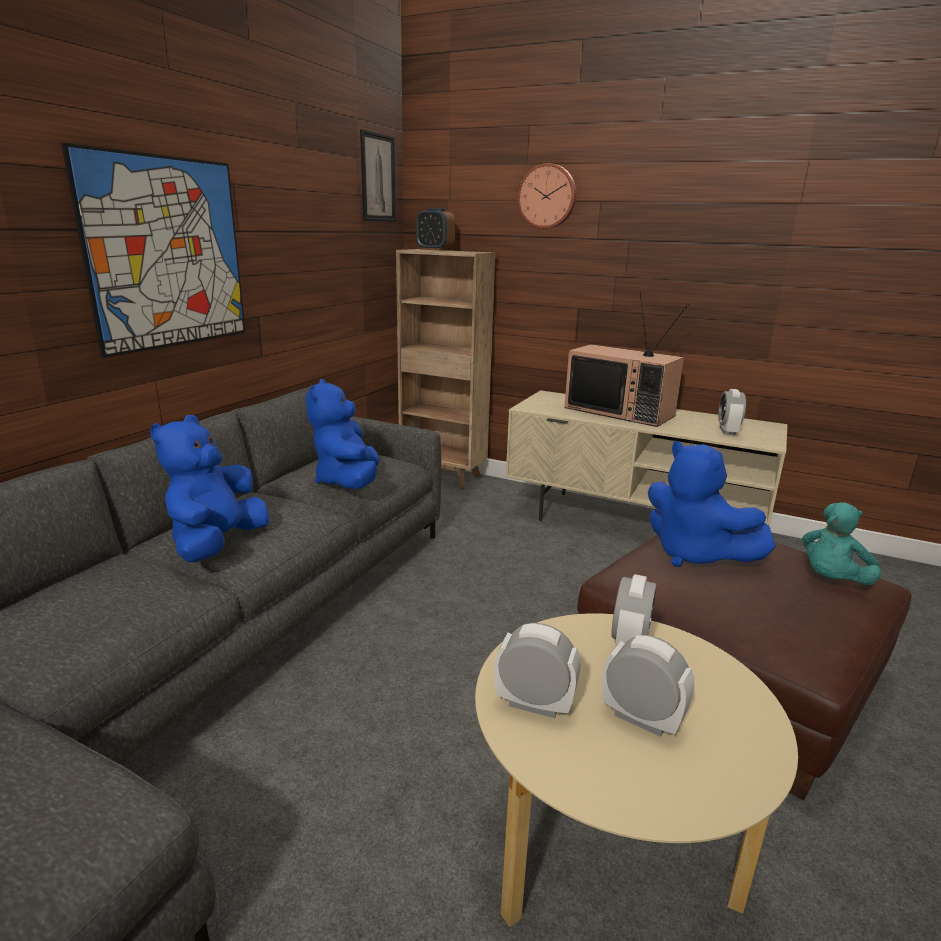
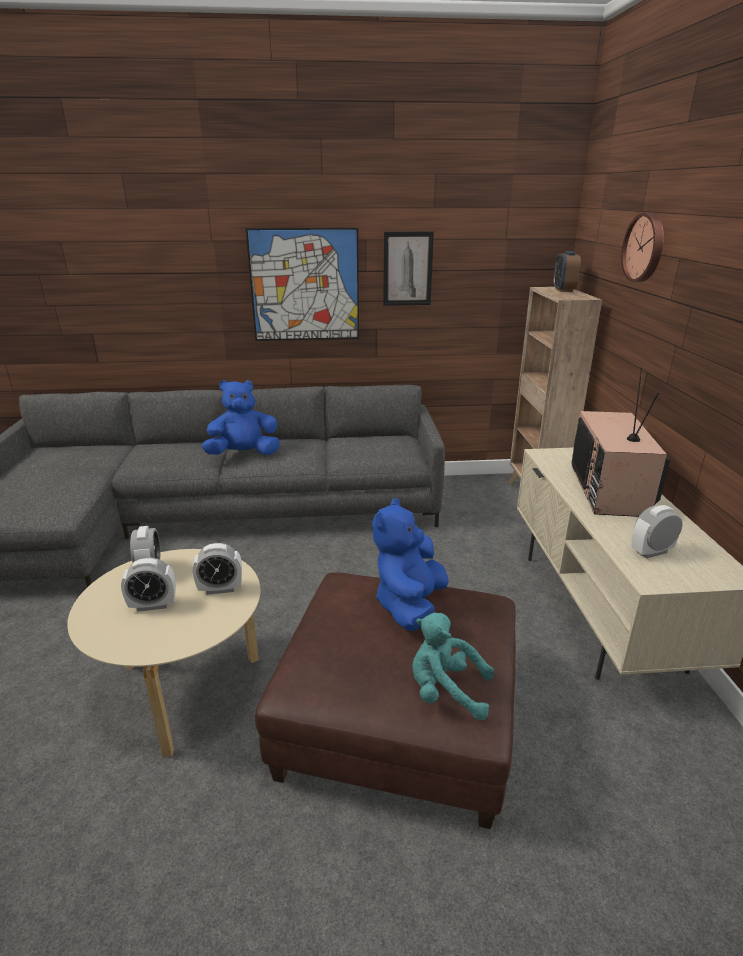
camera: 60 degrees right, 5 degrees up
(348, 482) = (354, 454): blue plush toy -> none
(378, 178) = (534, 222): picture -> picture (407, 269)
(641, 719) = (153, 605): alarm clock -> alarm clock turned 75 degrees clockwise

